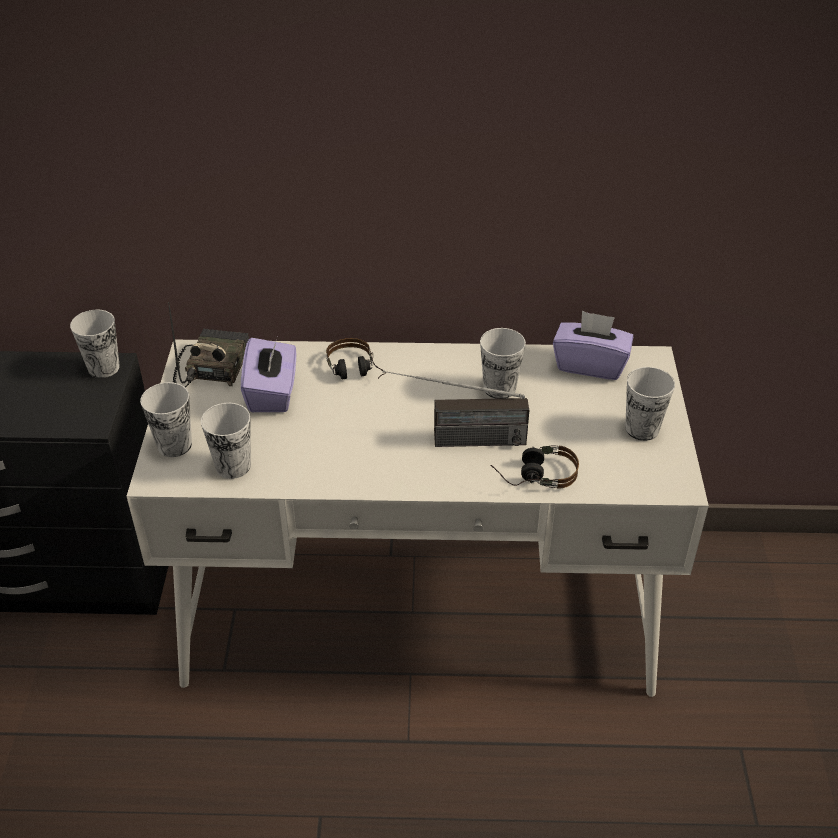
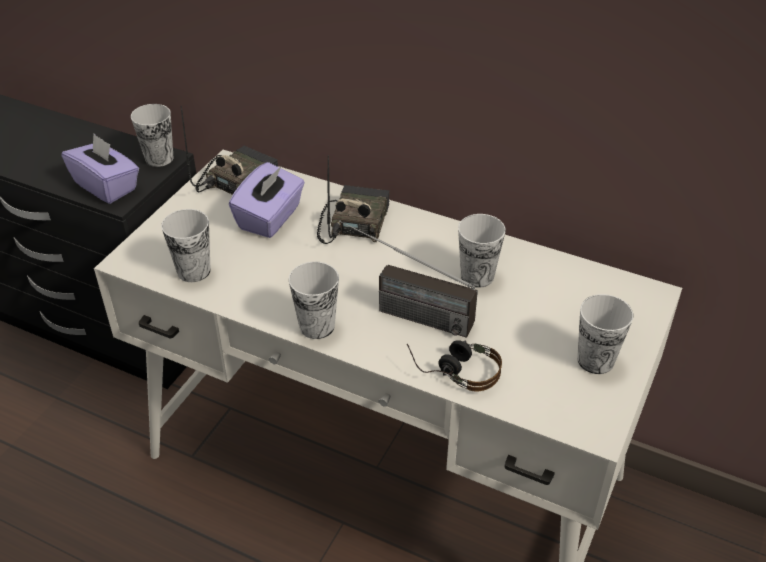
camera: 25 degrees right, 0 degrees up
(174, 445) = (160, 238): cup -> cup (317, 326)
(356, 373) = (353, 223): headphones -> radio
(590, 364) = (583, 280): purple tissue box -> purple tissue box (106, 186)

